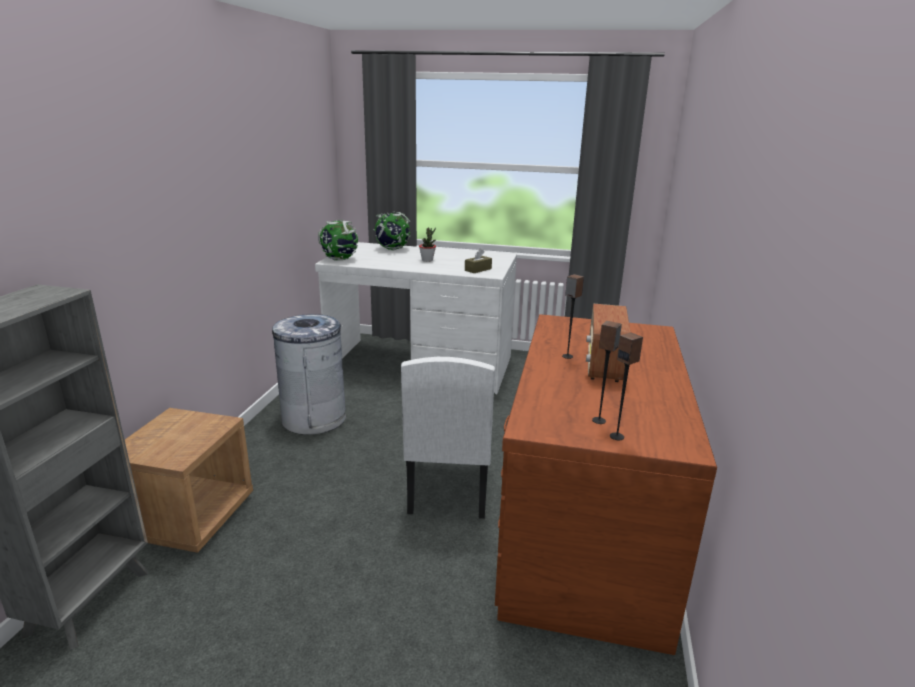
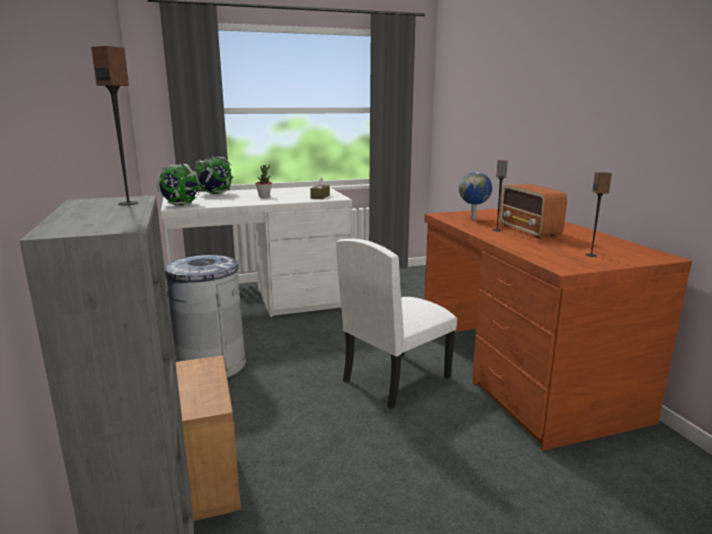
camera: 30 degrees left, 5 degrees down
(448, 486) = (396, 379): white chair -> white chair turned 75 degrees clockwise
(576, 334) = (474, 219): none -> globe
(617, 436) = (618, 260): speaker -> speaker (128, 203)

